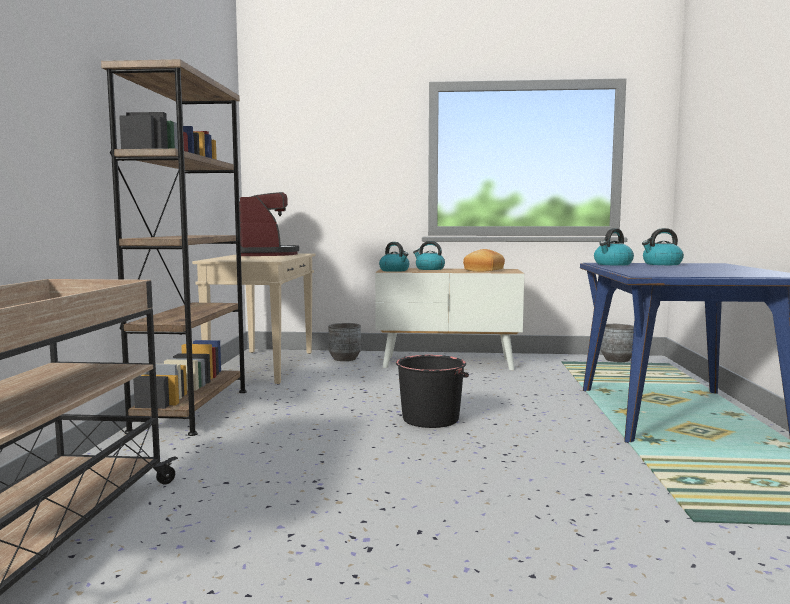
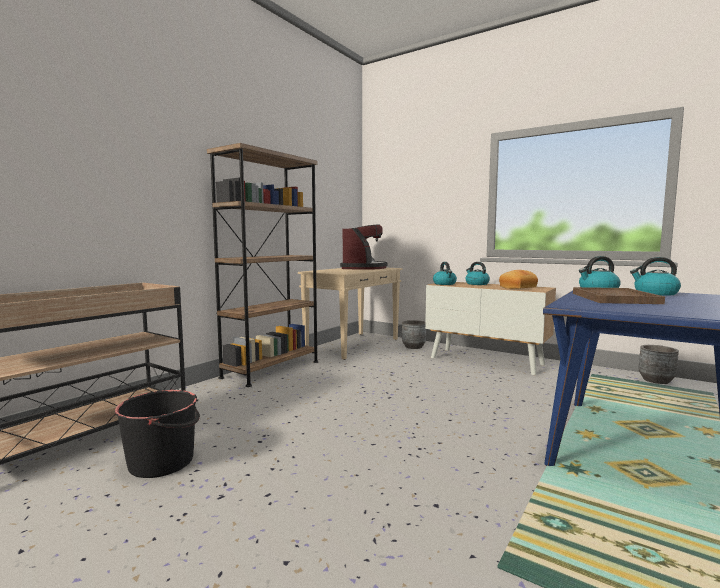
camera: 30 degrees right, 0 degrees up
(431, 419) = (406, 405): black bucket -> black bucket (162, 462)
(651, 269) = (614, 298): none -> brown tray

